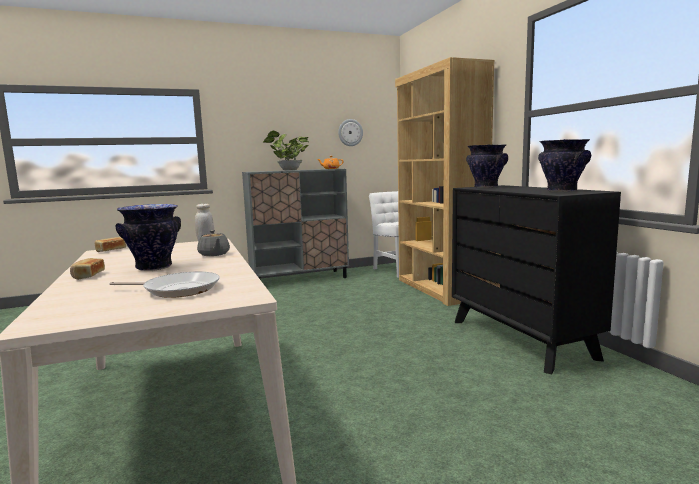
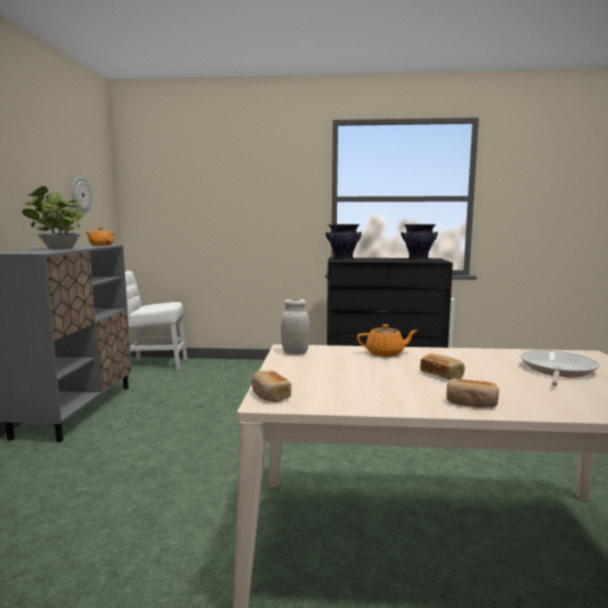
camera: 65 degrees left, 0 degrees up
(154, 267) = (442, 375): vase -> bread
(214, 254) = (385, 353): grey teapot -> orange teapot
(439, 289) = (243, 366): brown bookcase -> none

